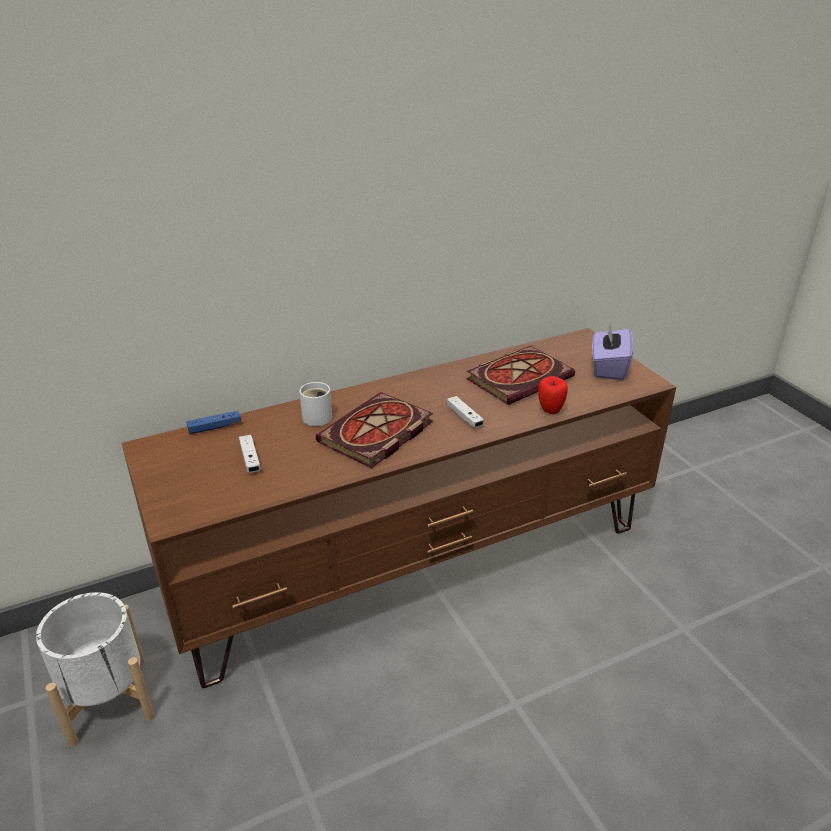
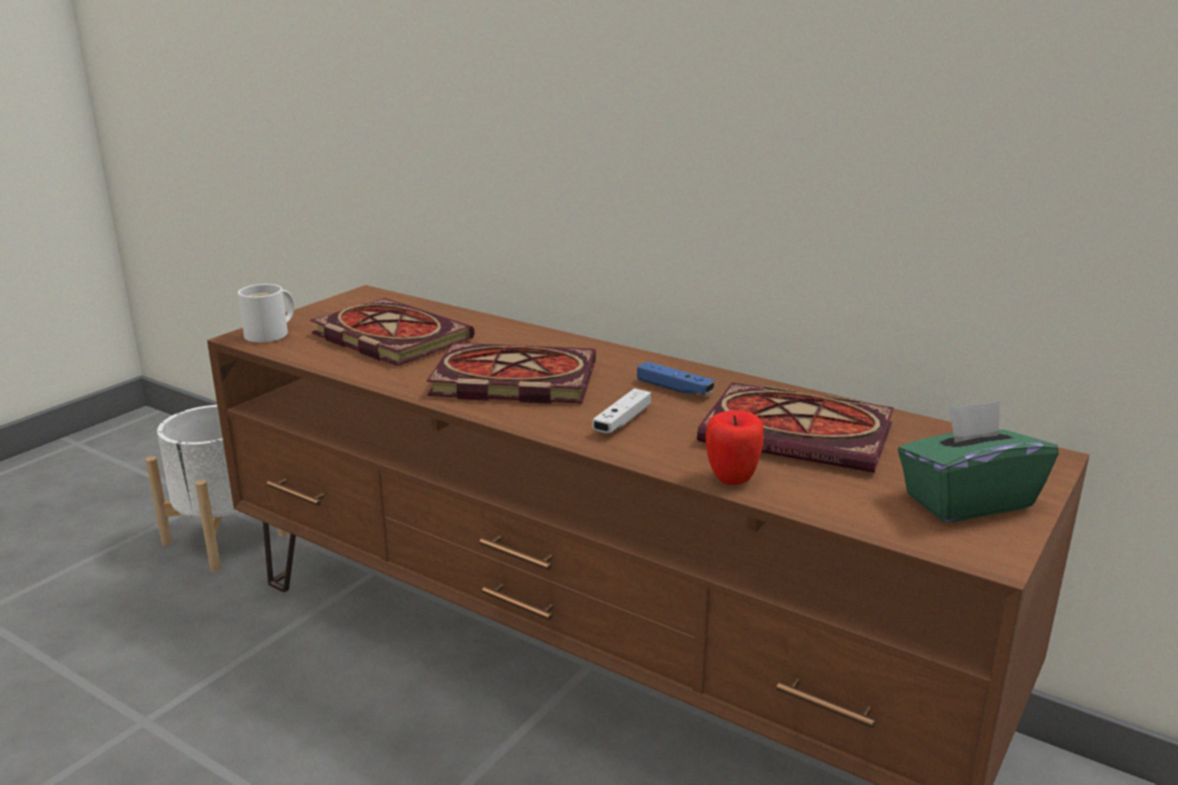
camera: 60 degrees right, 10 degrees down
(214, 427) = (432, 307): blue game controller -> blue game controller (674, 388)
(250, 459) = (387, 337): white game controller -> book
(317, 416) = (513, 342): white mug -> white mug (271, 334)
(608, 368) = (967, 501): purple tissue box -> green tissue box

